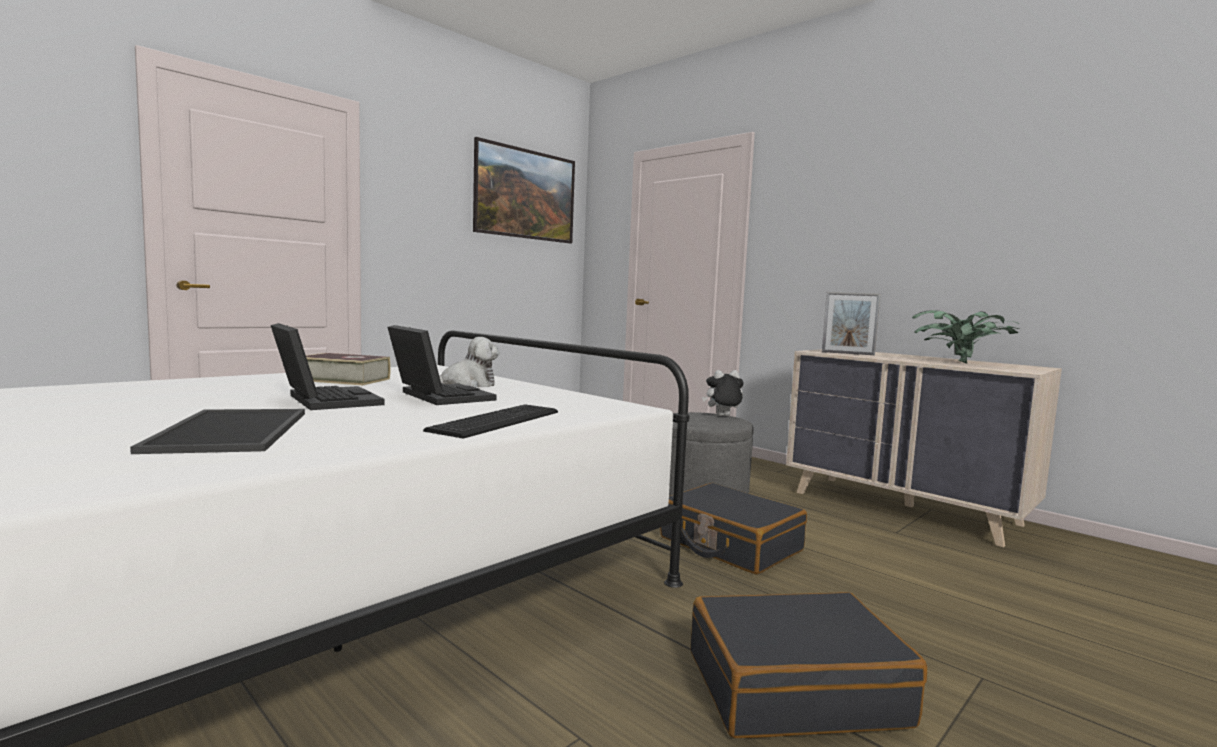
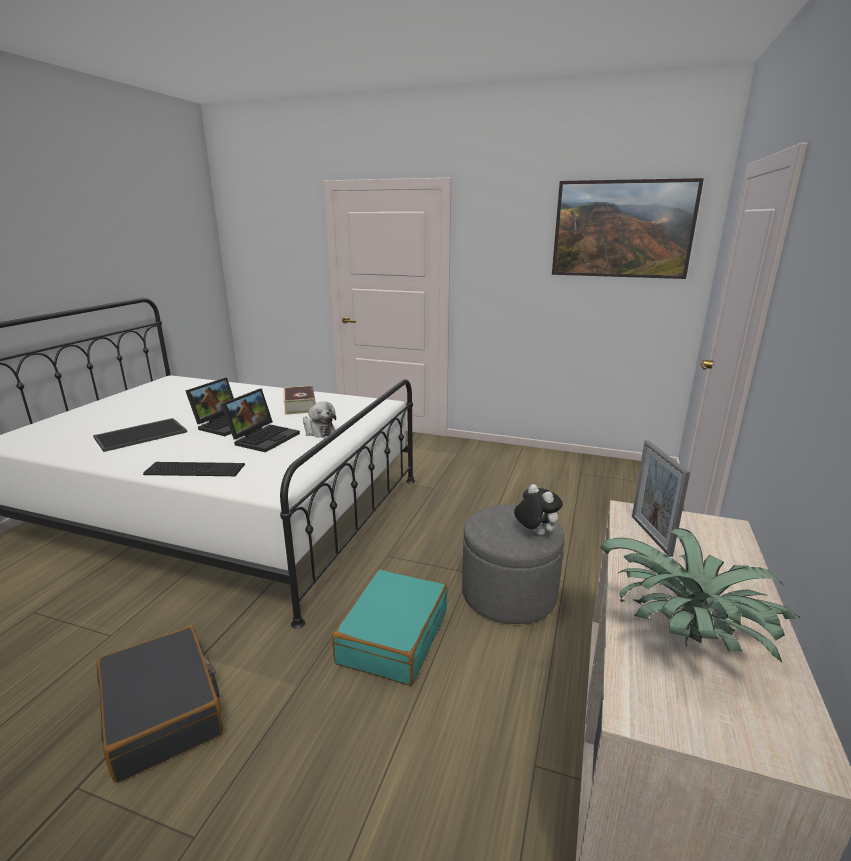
camera: 65 degrees right, 15 degrees up
(730, 544) = (393, 637): black suitcase -> turquoise suitcase

